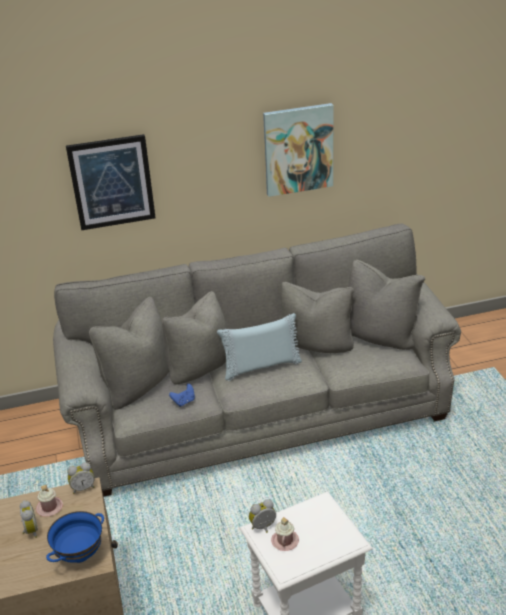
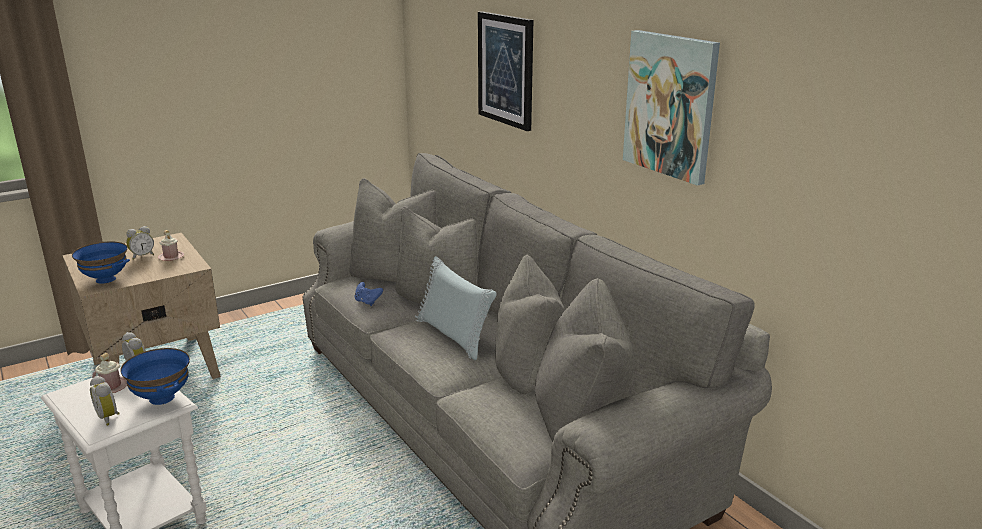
camera: 70 degrees right, 10 degrees down
(83, 488) = (196, 264): alarm clock -> alarm clock (109, 417)
(314, 508) = (162, 398): none -> blue bowl

